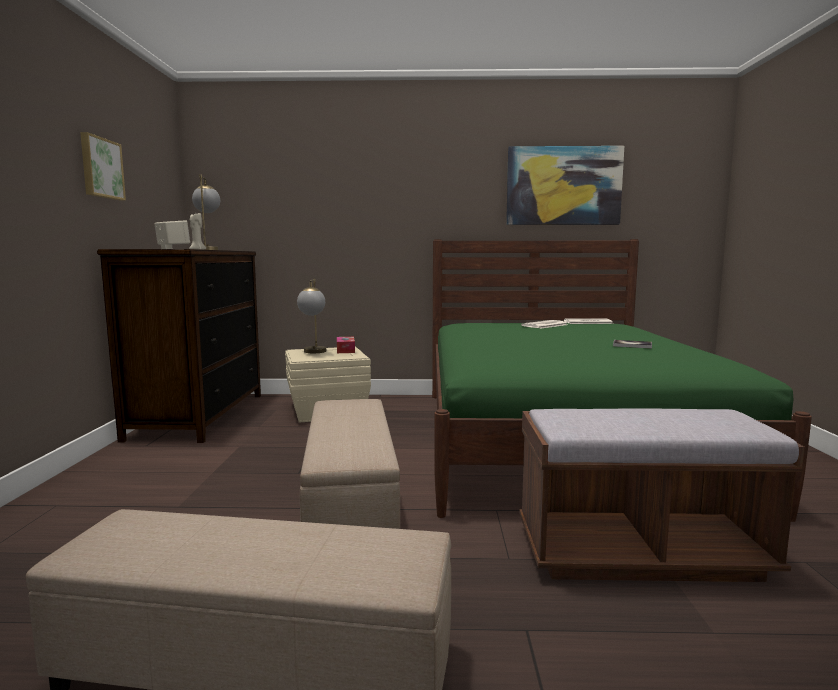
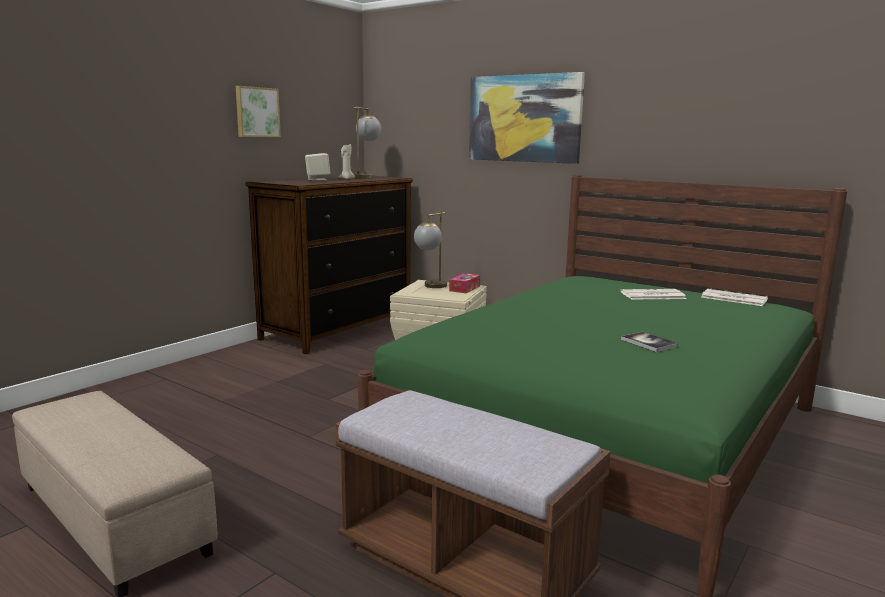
camera: 35 degrees right, 5 degrees up
(348, 502) = (323, 434): beige ottoman -> none
(563, 186) = (745, 110): picture -> picture (524, 118)

